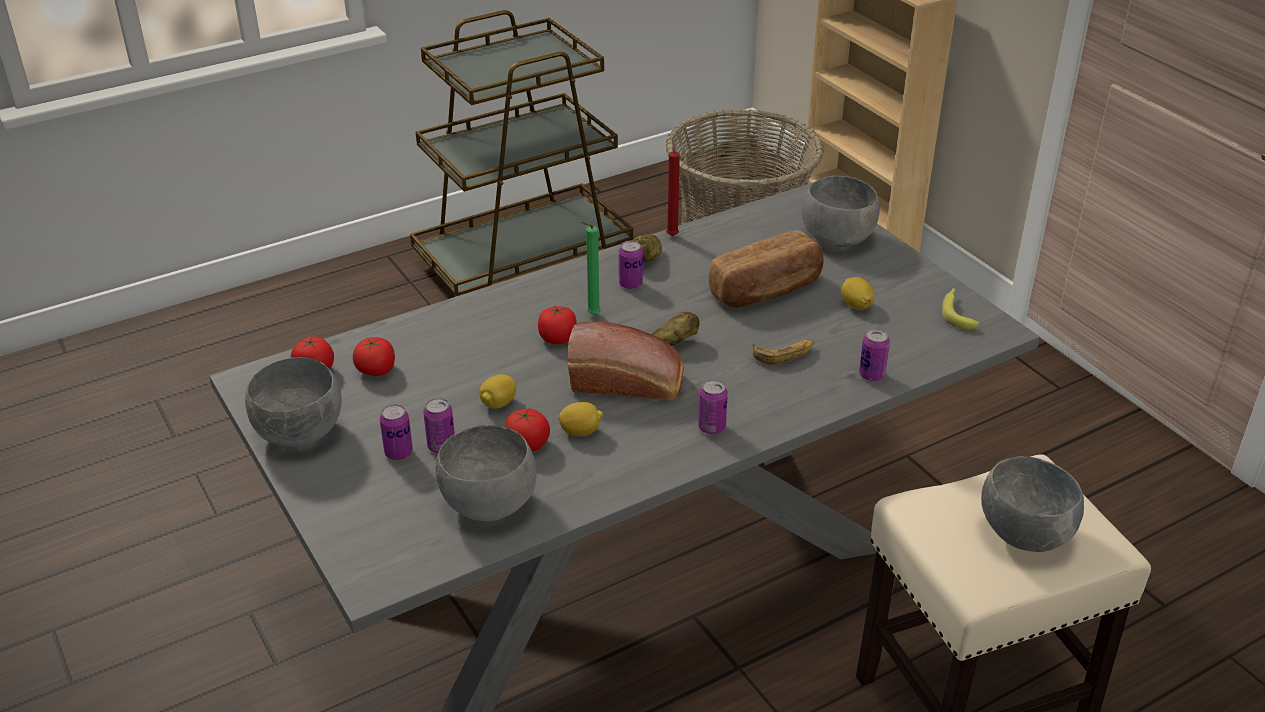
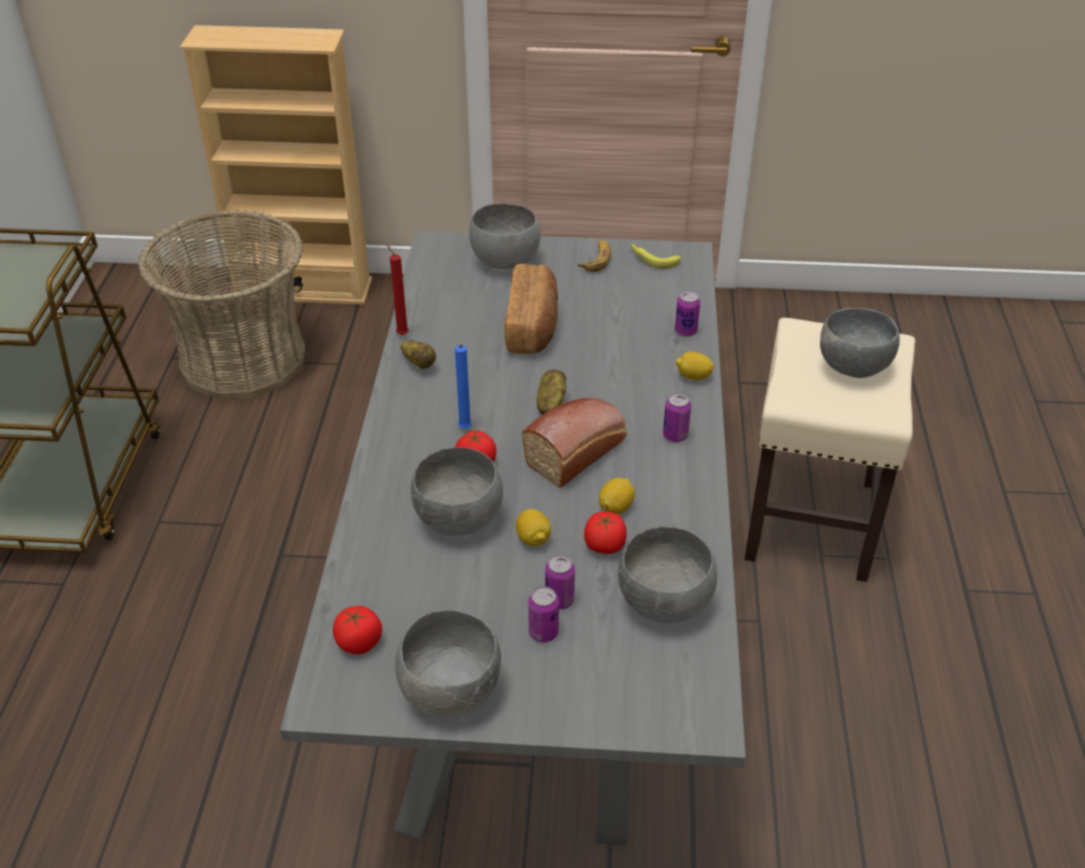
camera: 55 degrees left, 5 degrees up
(376, 370) = (404, 598): tomato -> none
(482, 359) = (459, 521): none -> grey bowl
(591, 315) = (464, 430): green candle -> blue candle
(630, 284) = (444, 388): can -> none
(784, 354) = (621, 357): banana -> banana (596, 259)
(856, 305) = (596, 295): lemon -> lemon (693, 377)

